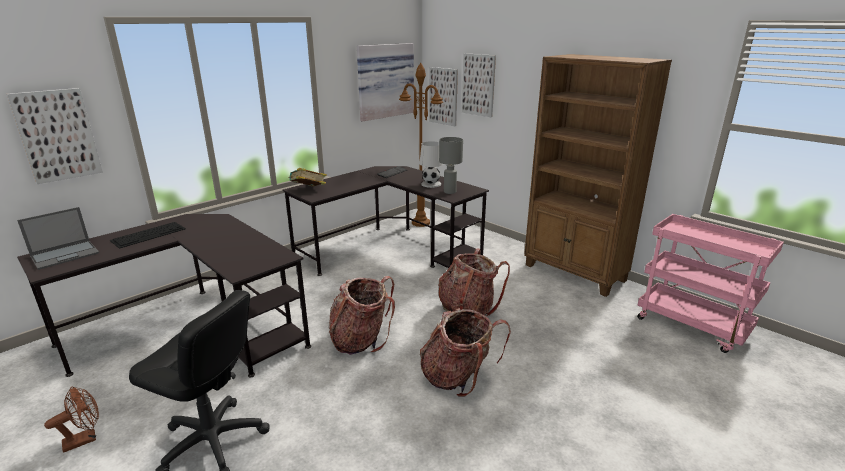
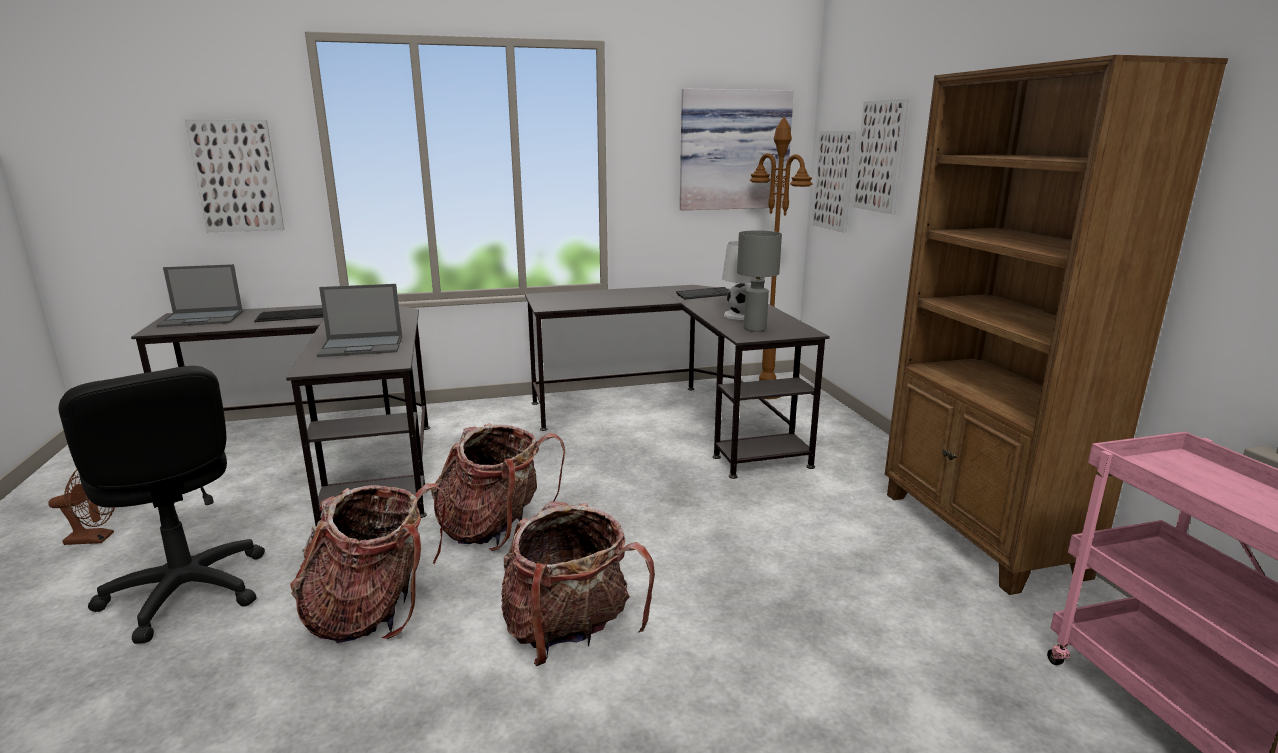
camera: 30 degrees right, 5 degrees down
(243, 249) = (362, 346): none -> laptop
(308, 190) = (554, 298): book -> none
(468, 310) = (702, 536): backpack -> backpack (374, 612)

